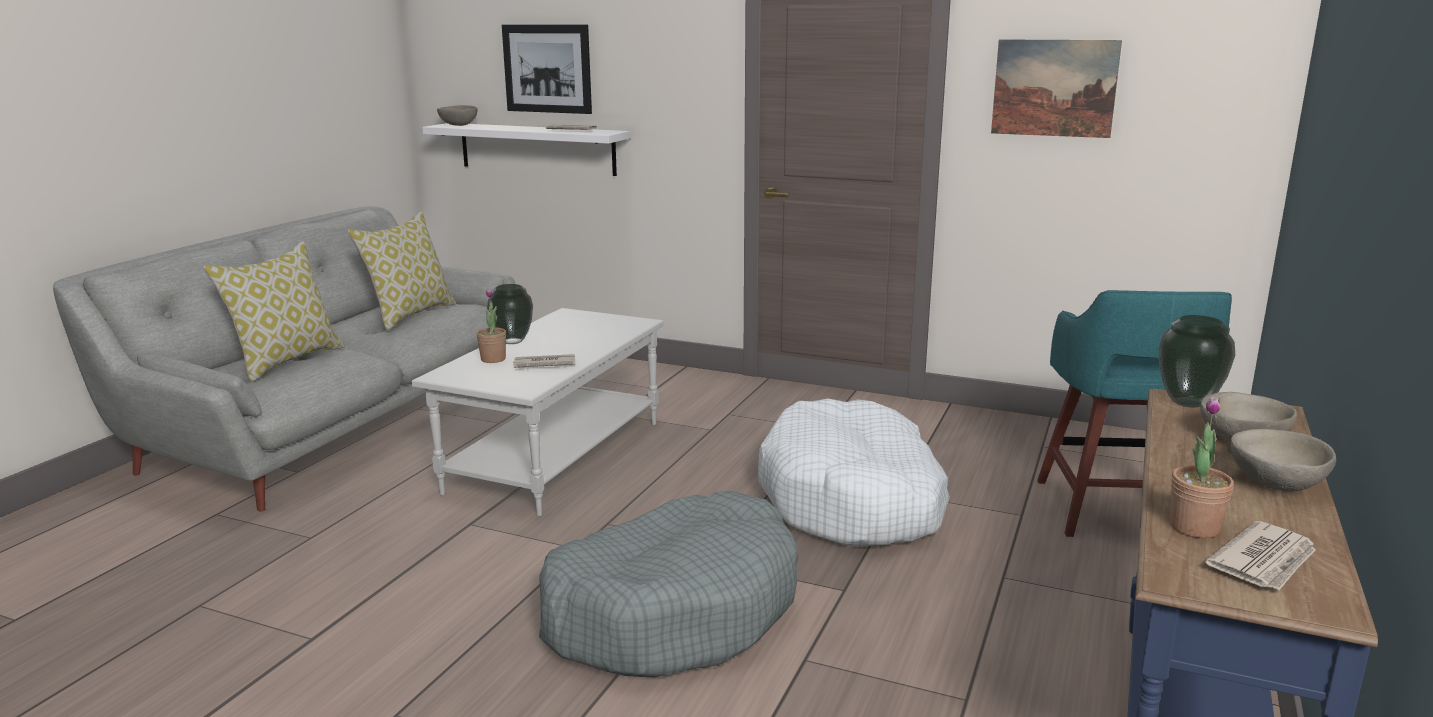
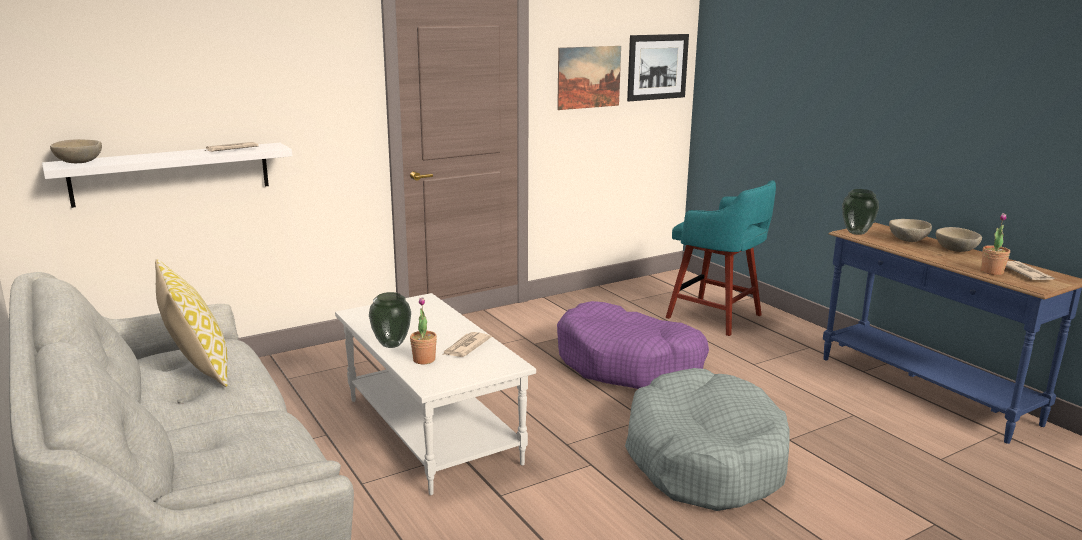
camera: 55 degrees left, 0 degrees up
(286, 361) = (227, 447): pillow -> none
(547, 68) = (180, 91): picture -> picture (657, 67)
(853, 499) = (629, 364): white dog bed -> purple dog bed

